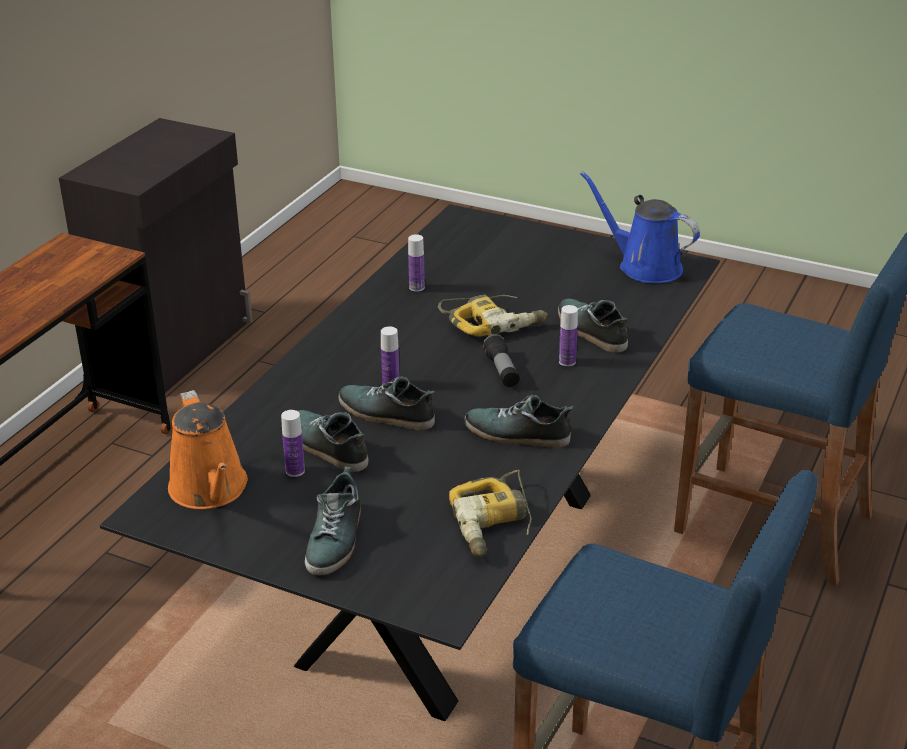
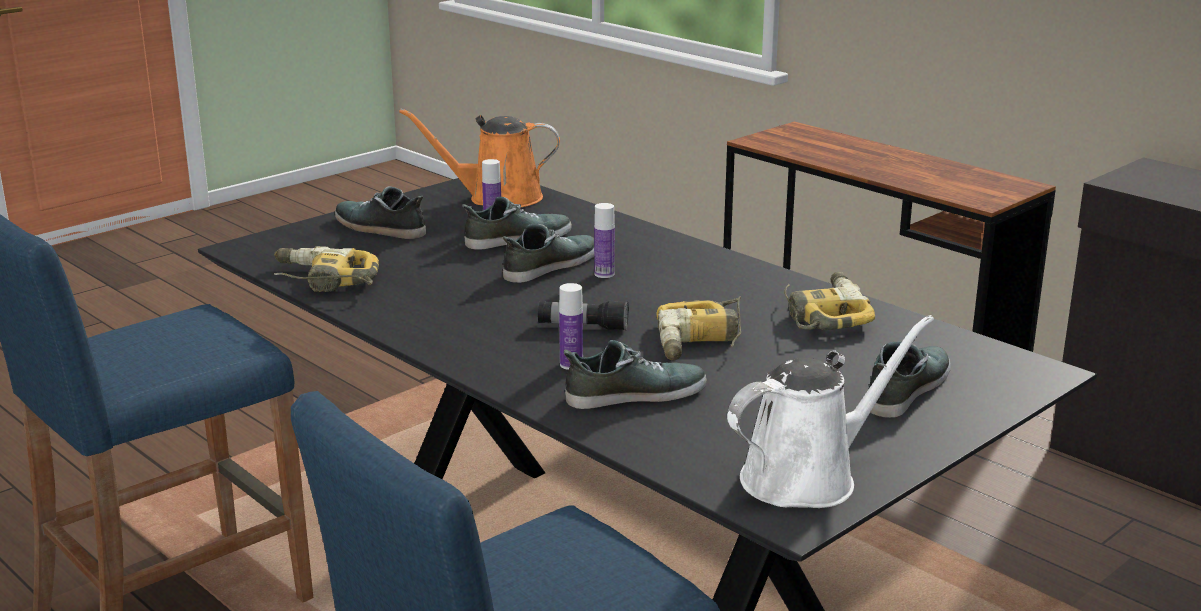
camera: 110 degrees right, 10 degrees down
(416, 287) = (822, 314): bottle -> power drill
(517, 434) = (450, 313): shoe -> shoe (906, 389)
(644, 266) = (807, 477): blue watering can -> white watering can

